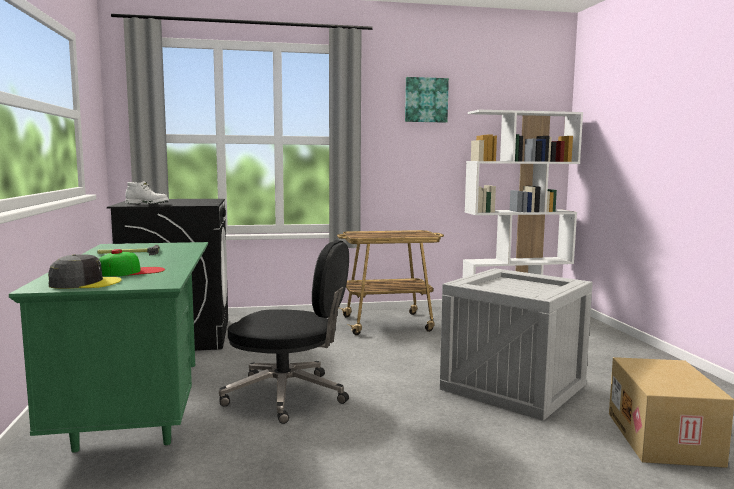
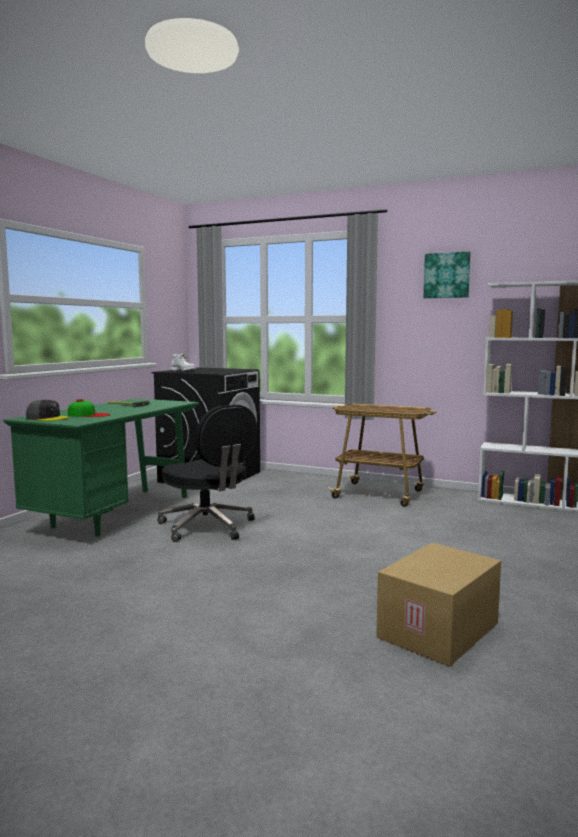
camera: 35 degrees right, 0 degrees up
(511, 387) = (384, 560): crate -> none

